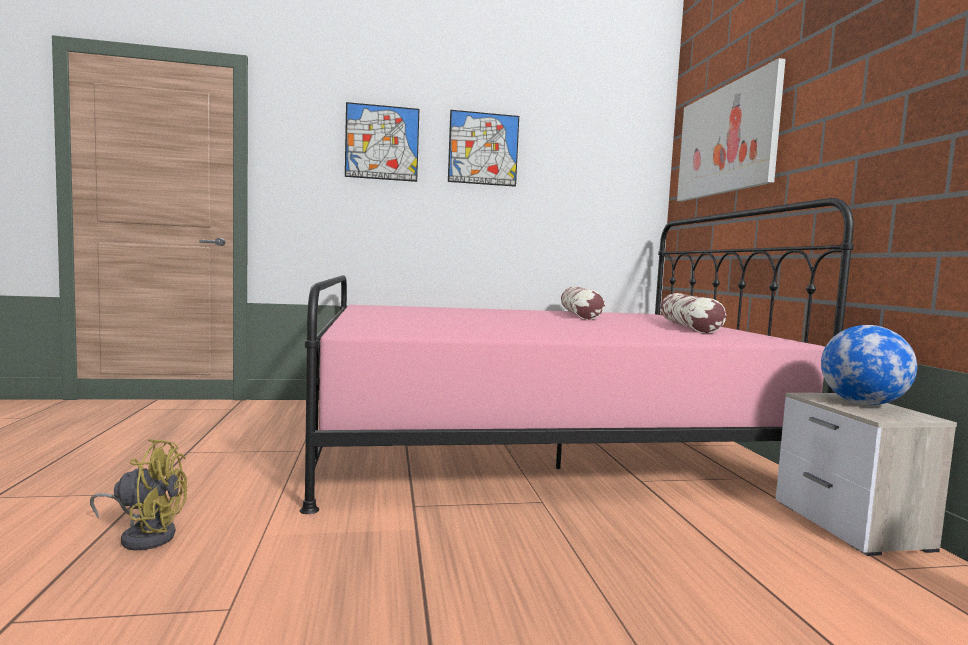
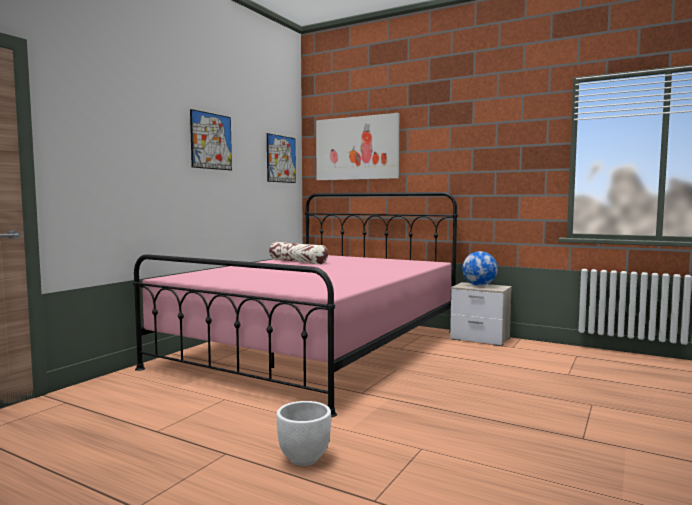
camera: 50 degrees left, 0 degrees up
(145, 535) = (303, 459): yellow fan -> white planter
(382, 142) = (146, 134): picture -> picture (281, 159)
(689, 327) = (374, 261): pillow -> none

